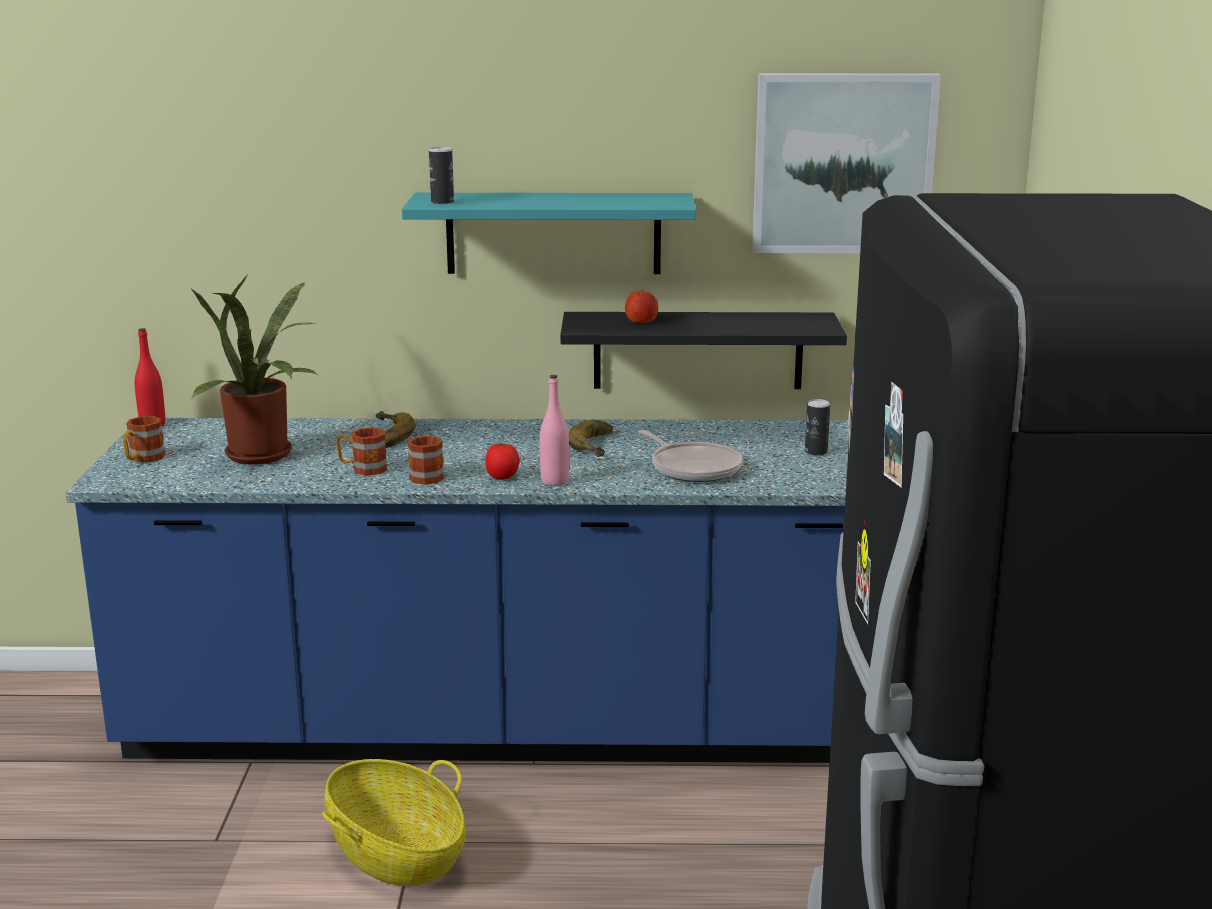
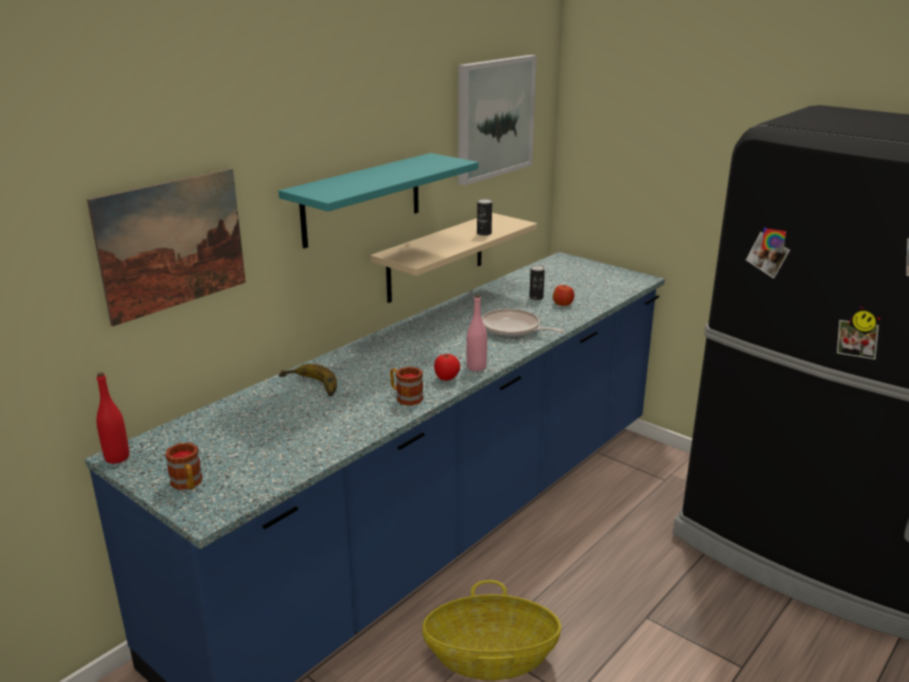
camera: 50 degrees left, 5 degrees up
(264, 456) = (272, 436): potted plant -> none
(266, 223) = (172, 244): none -> picture
(362, 469) = (358, 412): mug -> none
(442, 202) = (332, 192): can -> can (484, 233)
(600, 444) = (439, 336): banana -> none
(641, 321) = (430, 247): apple -> apple (563, 304)
(693, 468) = (513, 329): frying pan -> frying pan turned 150 degrees counterclockwise
(698, 350) = (436, 257): black shelf -> beige shelf

